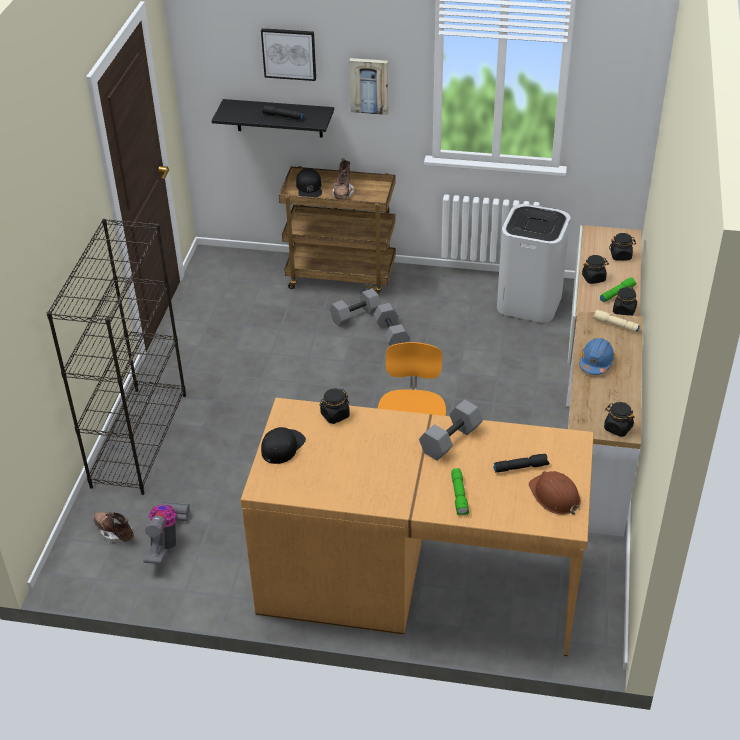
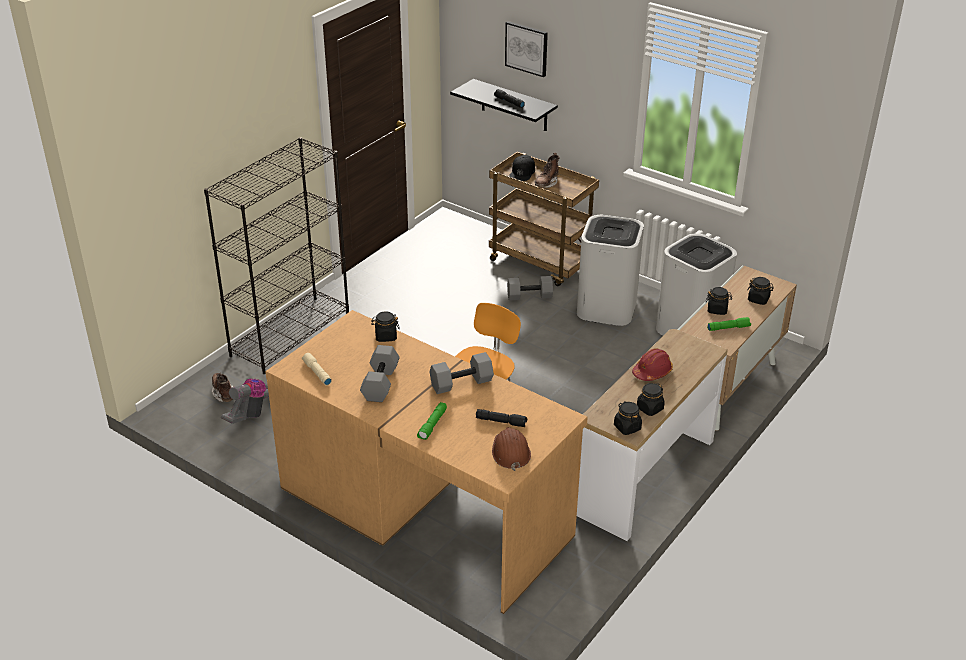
camera: 25 degrees right, 5 degrees down
(282, 446) = (327, 345): black cap -> none
(369, 85) = (587, 91): picture -> none
(392, 334) = (549, 320): grey dumbbell -> grey dumbbell (381, 384)
(438, 304) = (607, 308): none -> white trash can
(596, 362) = (652, 372): blue hard hat -> red hard hat
(615, 325) = (695, 348): beige flashlight -> beige flashlight (316, 373)
(624, 311) = (722, 343): black jar -> black jar (649, 408)

